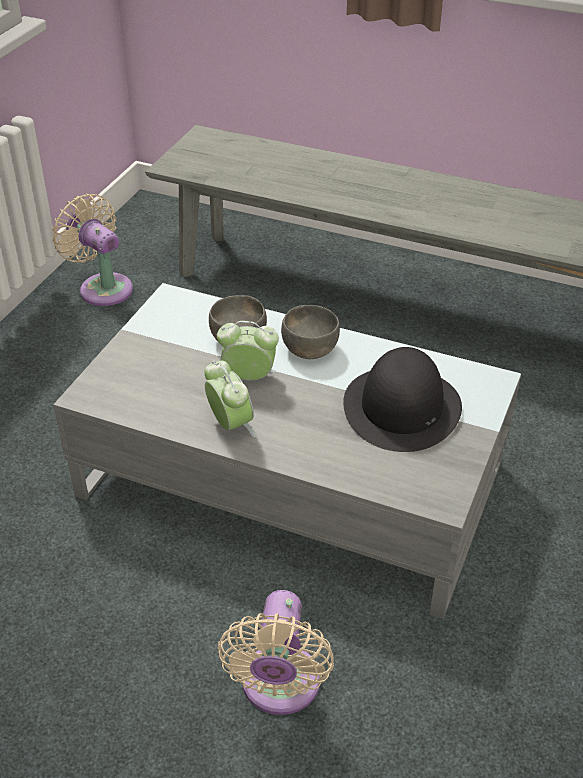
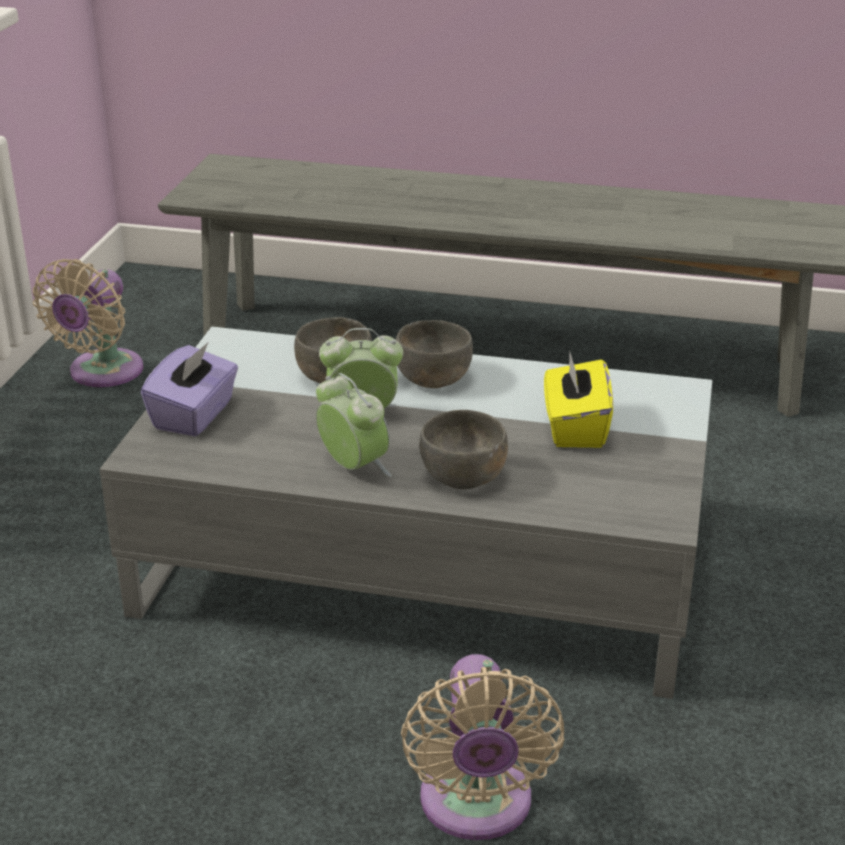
camera: 10 degrees left, 10 degrees down
(103, 287) = (102, 373): beige fan -> beige fan turned 105 degrees counterclockwise
(130, 364) = (194, 415): none -> purple tissue box
(307, 443) = (464, 477): none -> grey bowl
(402, 408) = (575, 428): black hat -> yellow tissue box

